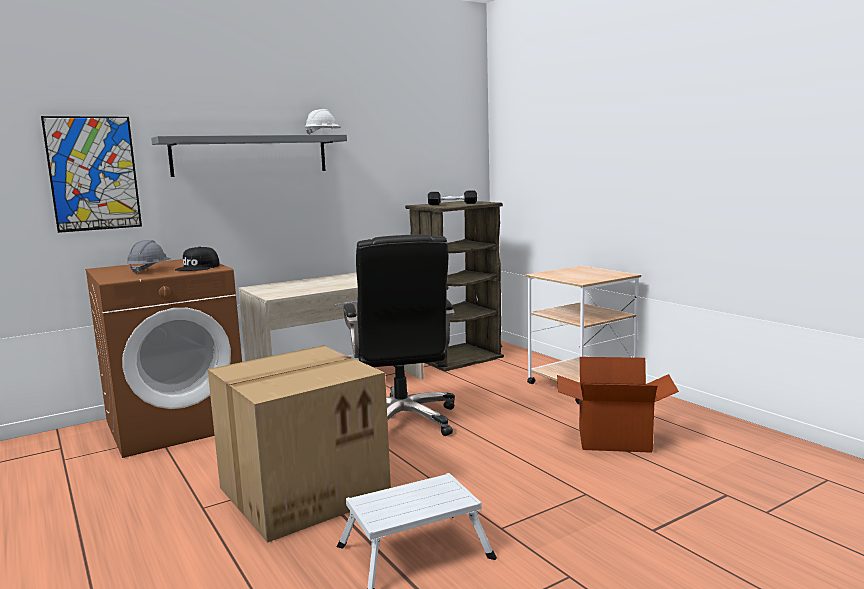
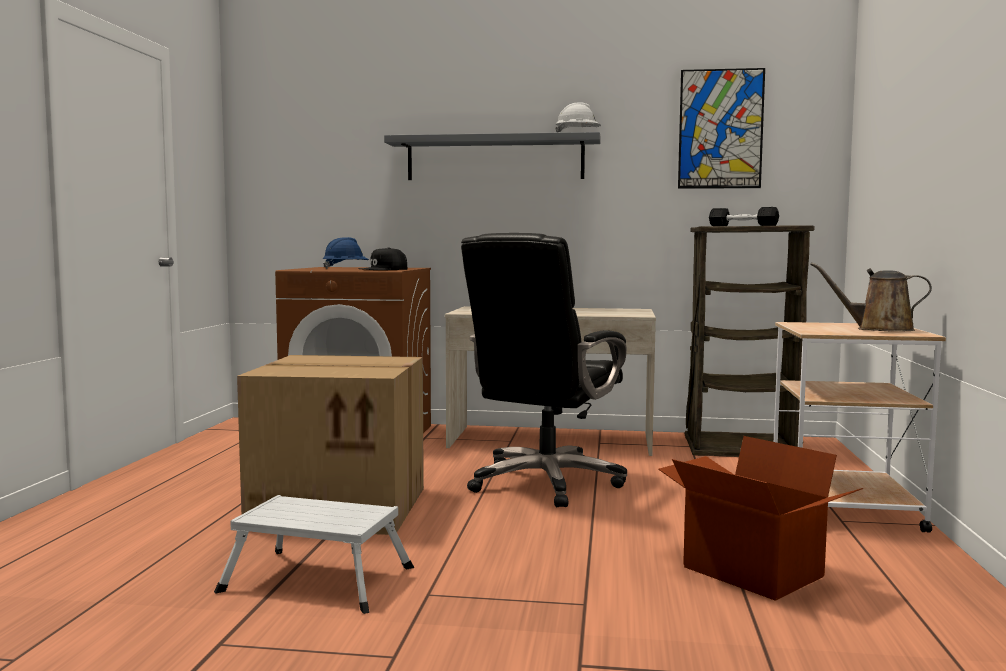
camera: 40 degrees right, 5 degrees down
(93, 173) = (338, 174): picture -> picture (720, 129)
(149, 270) = (345, 268): grey hard hat -> blue hard hat
(596, 273) = (878, 329): none -> brown watering can

